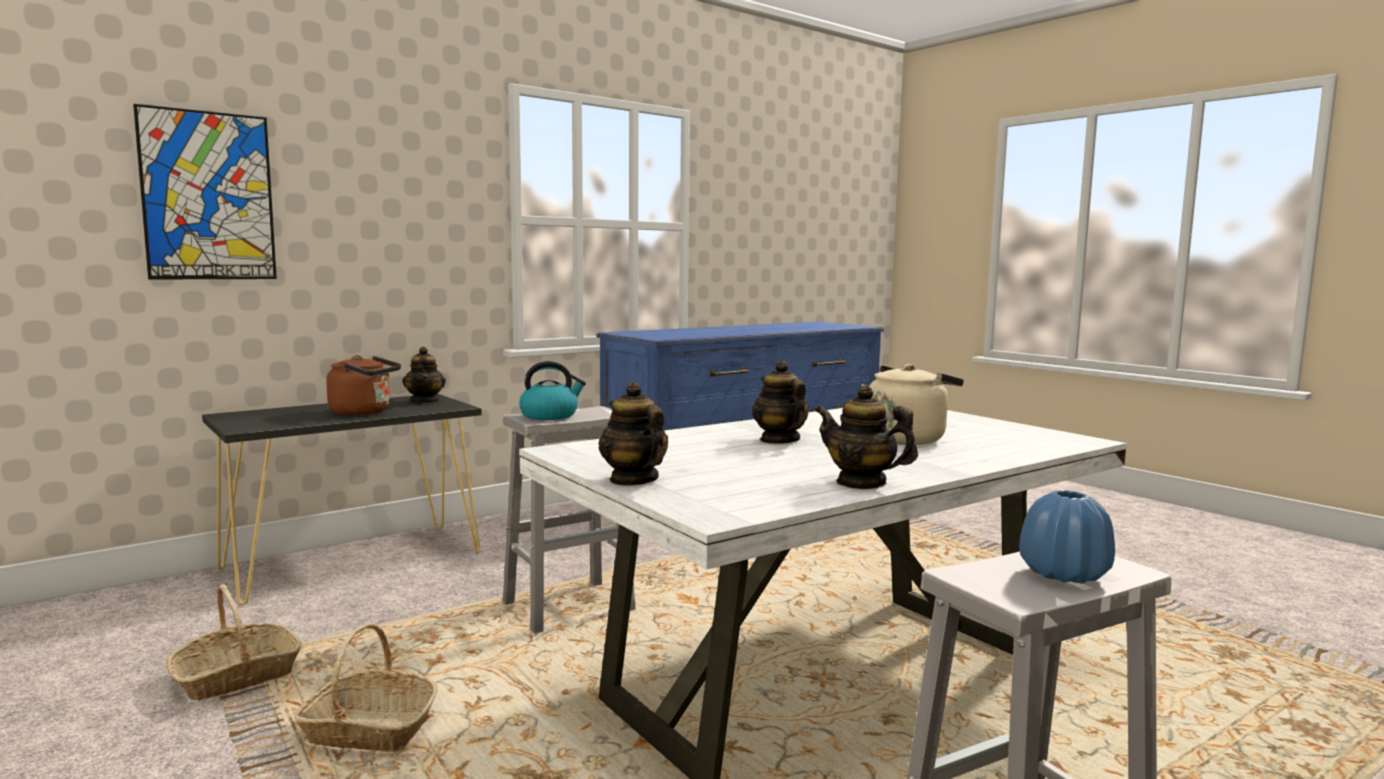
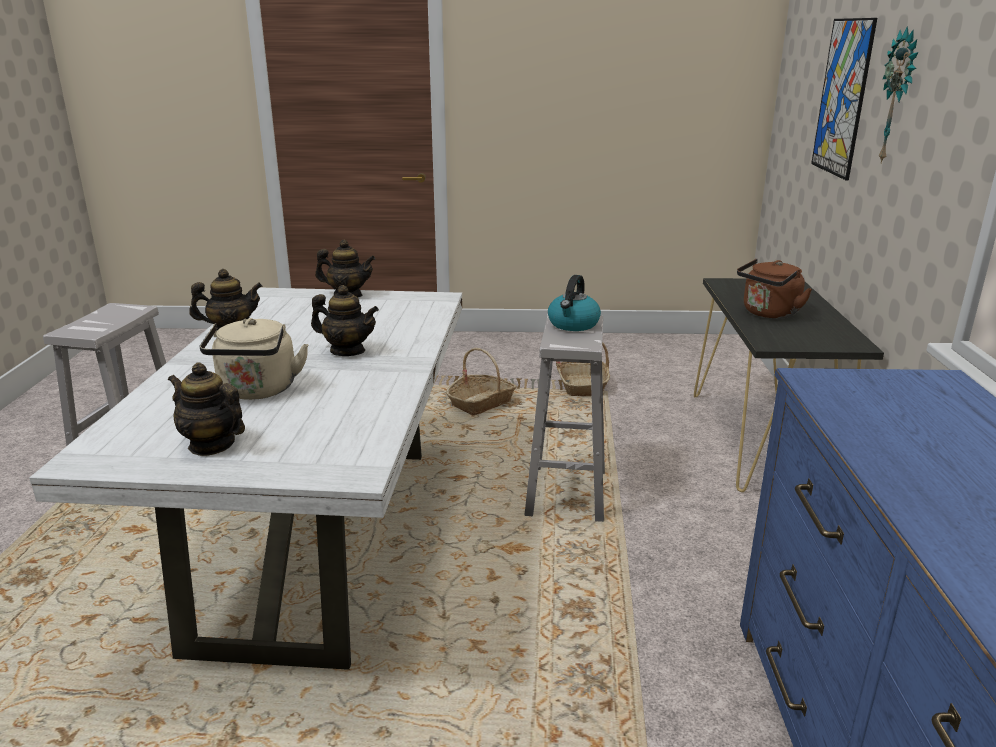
camera: 130 degrees right, 15 degrees up
(353, 193) = (899, 97): none -> wall clock
(425, 401) = (820, 339): teapot -> teapot (212, 445)
(1064, 574) = (94, 321): blue vase -> none

